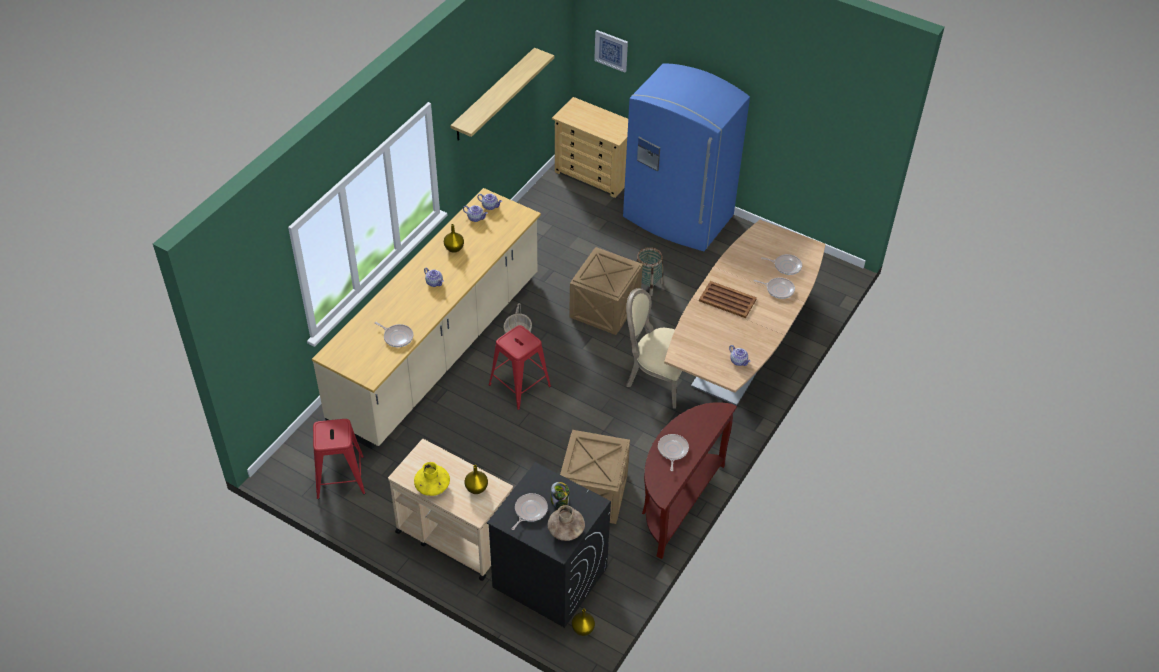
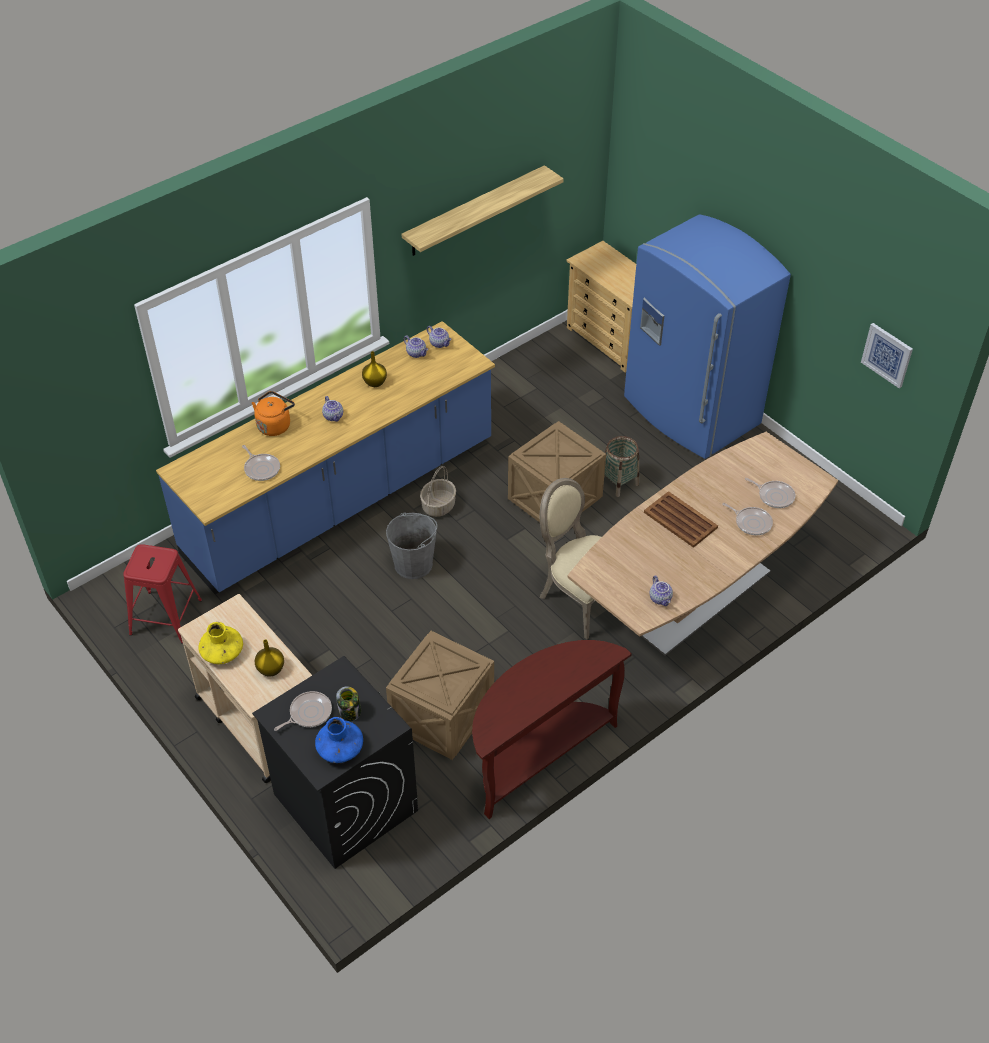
camera: 20 degrees right, 0 degrees up
(391, 300) = (275, 425): none -> orange kettle
(438, 349) = (341, 499): beige counter -> blue counter
(519, 385) = (414, 564): red stool -> grey bucket
(566, 530) = (340, 749): brown vase -> blue vase
(582, 629) = (355, 878): yellow vase -> none
(611, 50) = (647, 189): picture -> picture (887, 354)
(672, 450) = (525, 687): frying pan -> none

